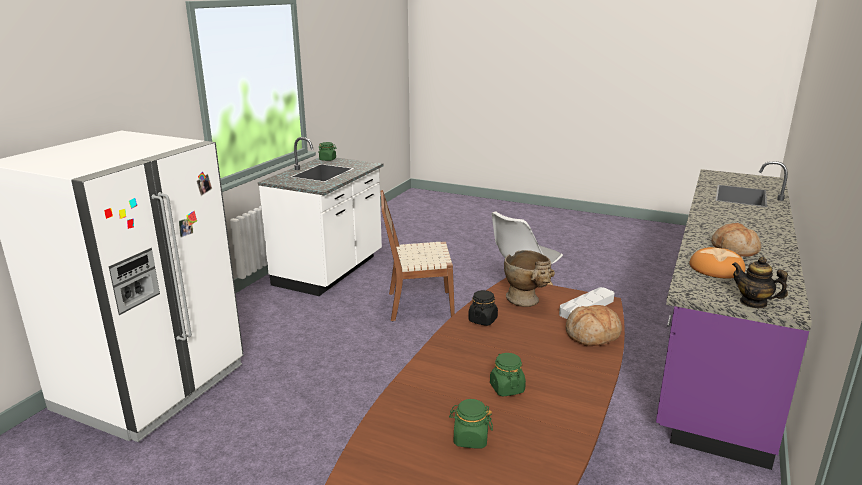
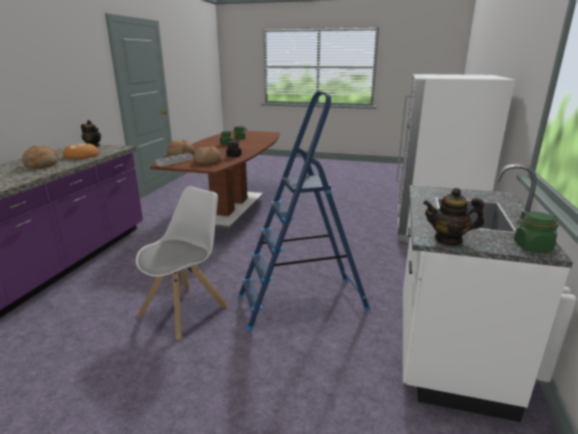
camera: 170 degrees right, 0 degrees up
(362, 163) = (448, 239): none -> teapot
(416, 306) = (301, 303): chair -> blue step ladder
(527, 302) = (207, 162): beige vase -> bread

